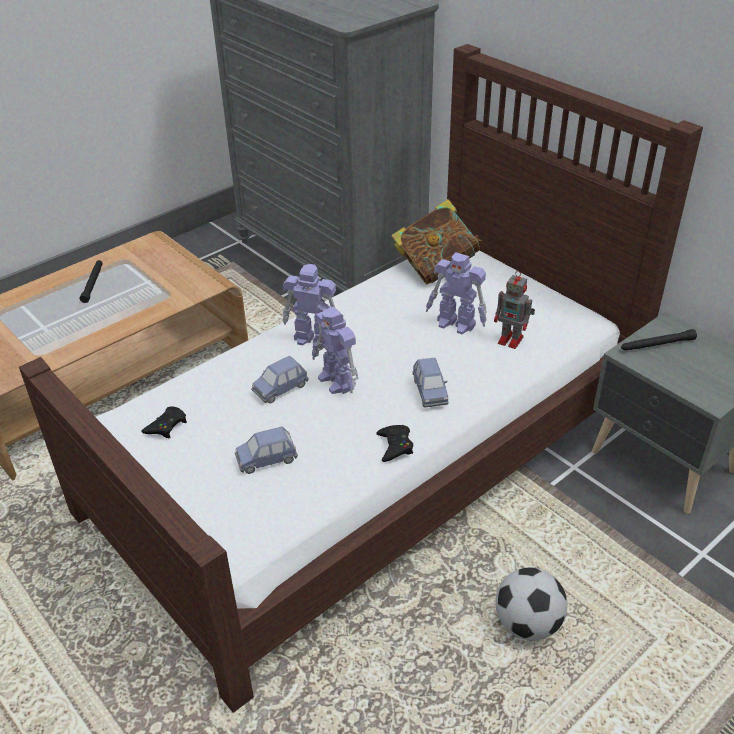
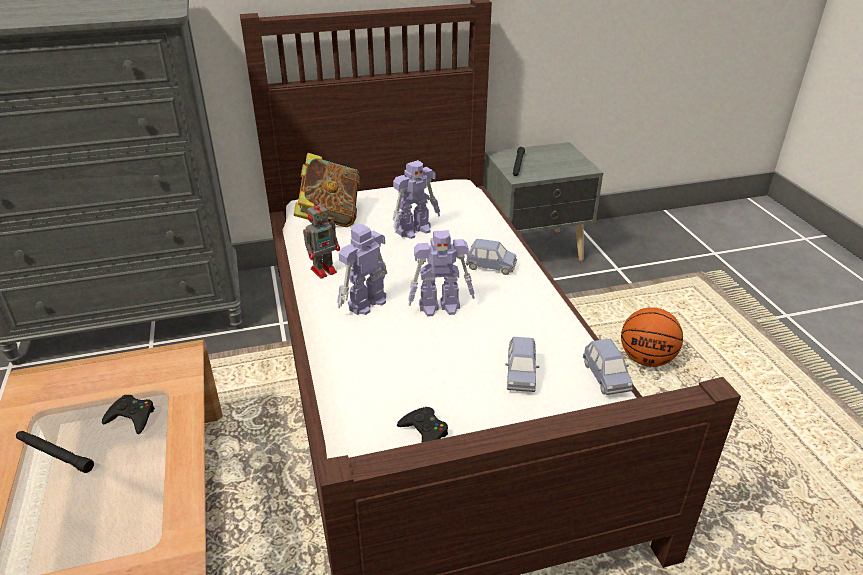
camera: 65 degrees left, 5 degrees down
(280, 389) = (425, 341): blue toy car -> blue toy car (605, 377)
(395, 446) = (545, 301): black game controller -> black game controller (132, 417)
(512, 340) = (457, 215): toy robot -> toy robot (325, 270)
(527, 624) = (646, 359): football -> basketball

